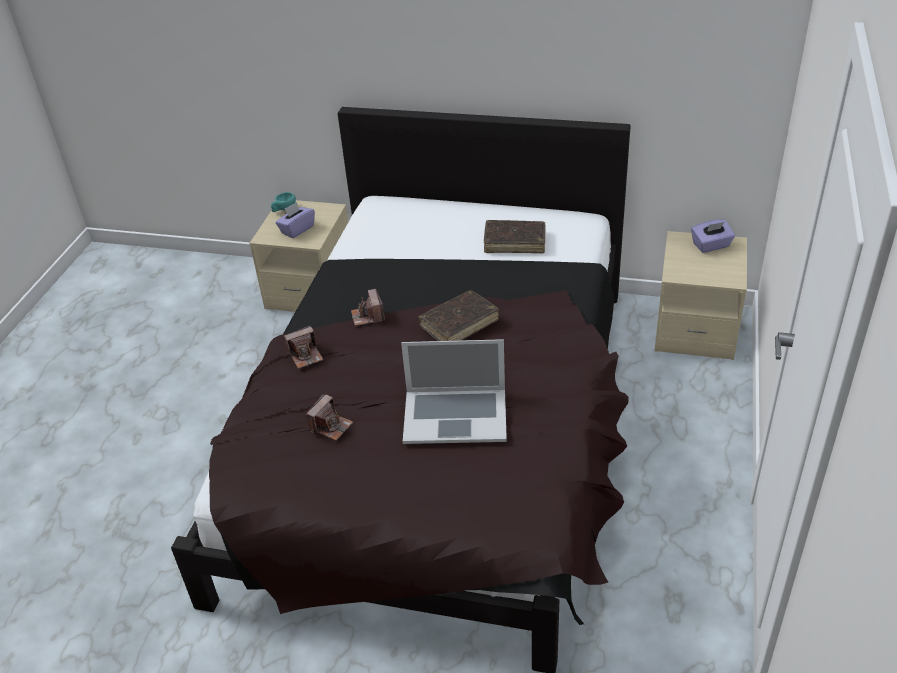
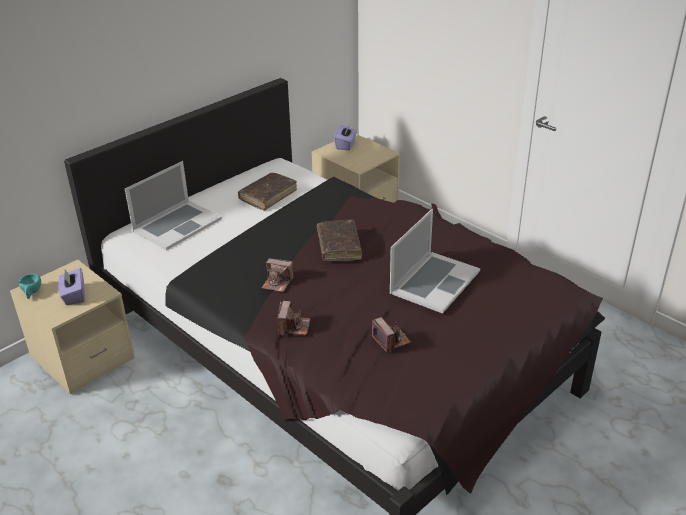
camera: 60 degrees left, 5 degrees down
(413, 219) = (177, 225): none -> laptop

